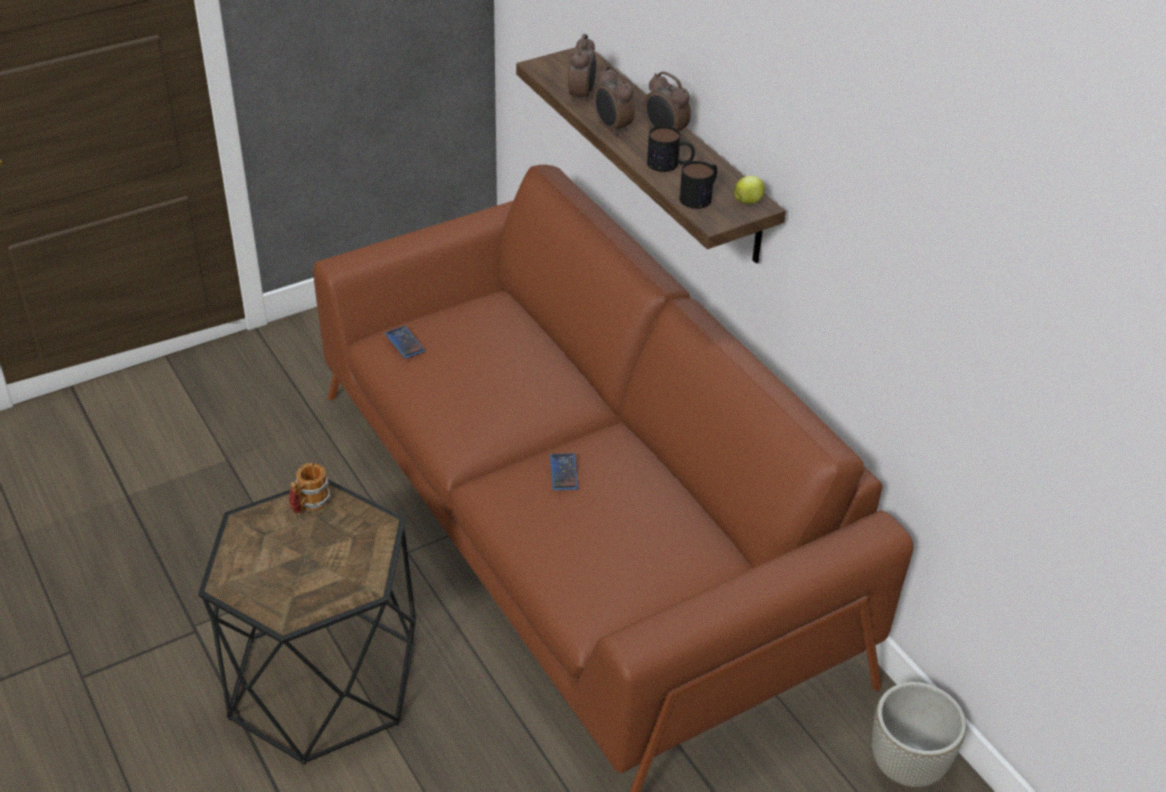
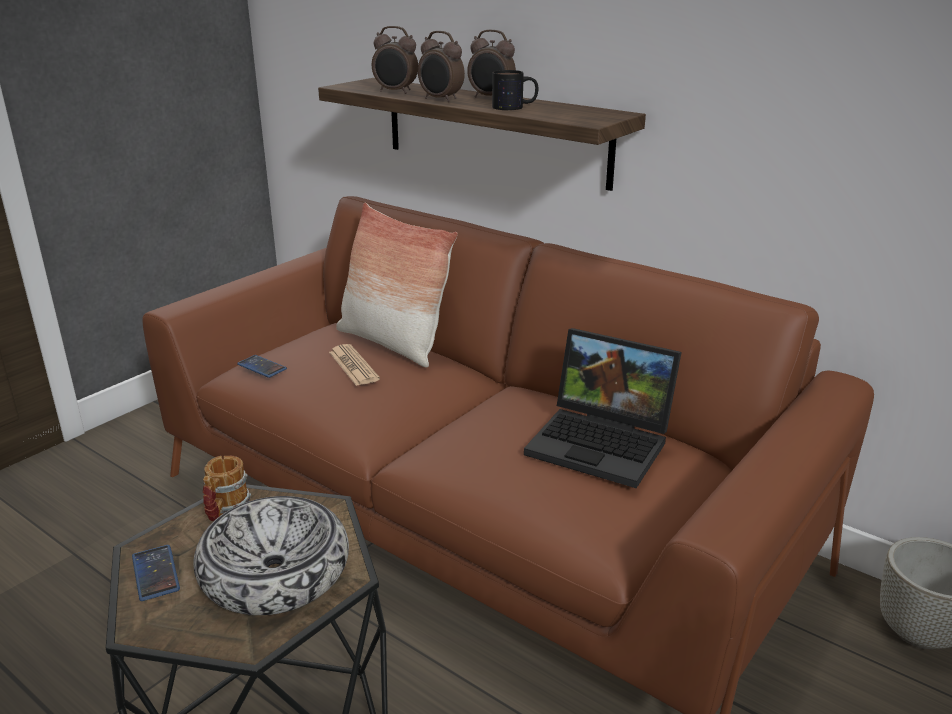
camera: 20 degrees left, 15 degrees down
(322, 569) = (274, 572): none -> bowl
(482, 366) = (353, 366): none -> newspaper
(535, 342) = (392, 343): none -> pillow
(564, 472) = (491, 425): phone -> phone (155, 573)
(582, 96) = (395, 92): alarm clock -> alarm clock turned 120 degrees clockwise
(646, 521) = (603, 443): none -> laptop
(700, 196) = (562, 115): mug -> none
(748, 202) = (608, 113): apple -> none

